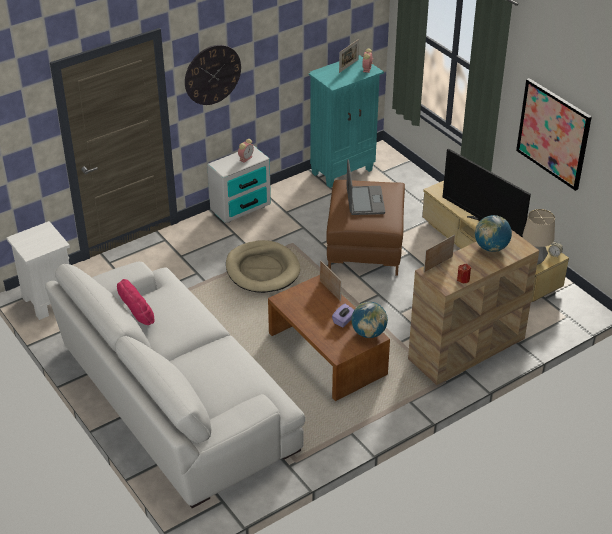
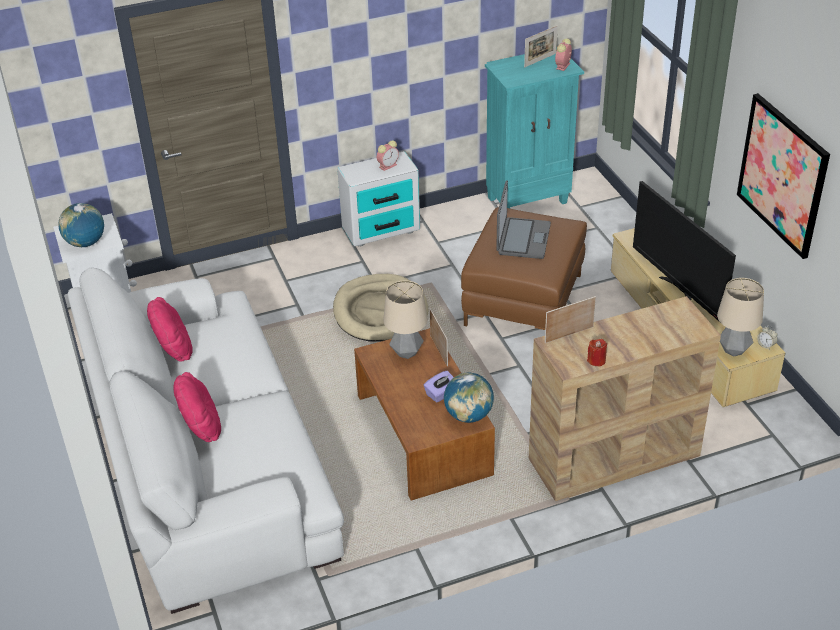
camera: 15 degrees right, 0 degrees up
(182, 372) = (201, 430): none -> pink pillow
(212, 74) = (346, 50): wall clock -> none
(307, 295) = (406, 353): none -> table lamp
(491, 247) = (652, 322): globe -> globe (85, 243)

